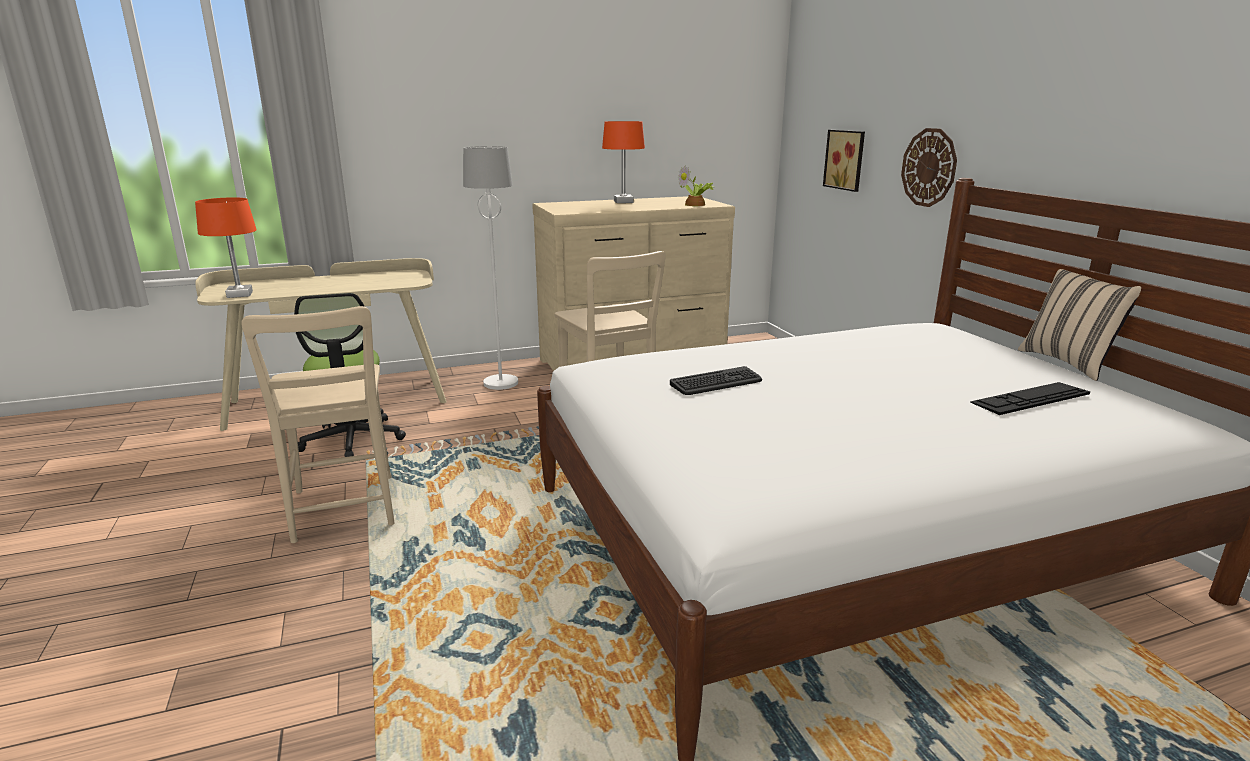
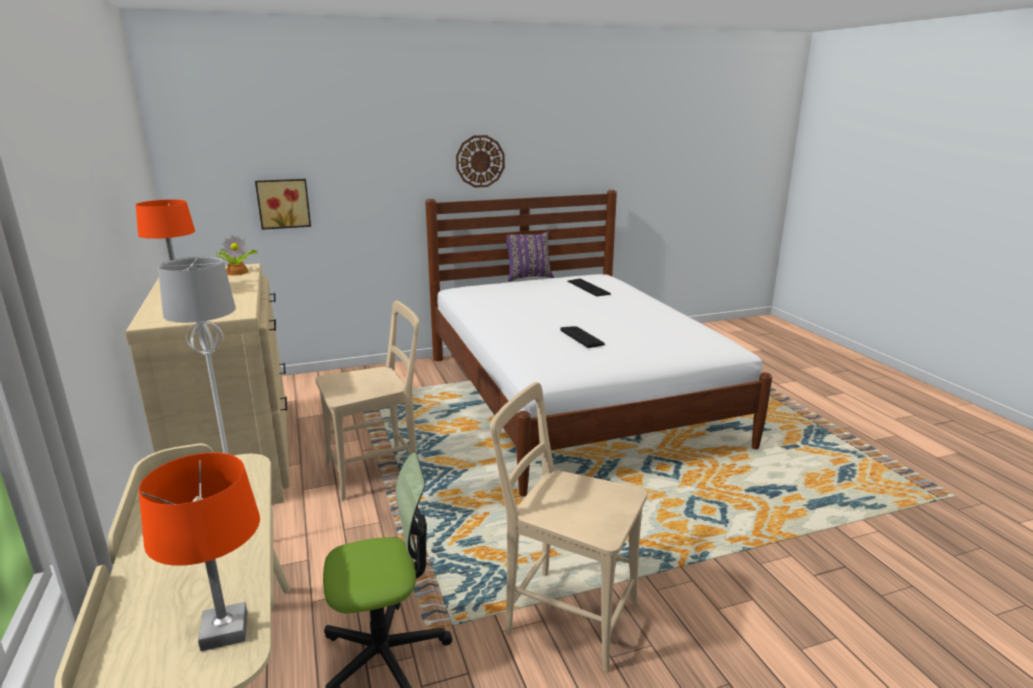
camera: 90 degrees left, 0 degrees up
(343, 512) = (565, 614): beige chair -> beige chair turned 135 degrees counterclockwise
(929, 167) = (384, 197): wall clock -> wall clock (480, 161)
(1069, 363) = (528, 277): beige pillow -> purple pillow

